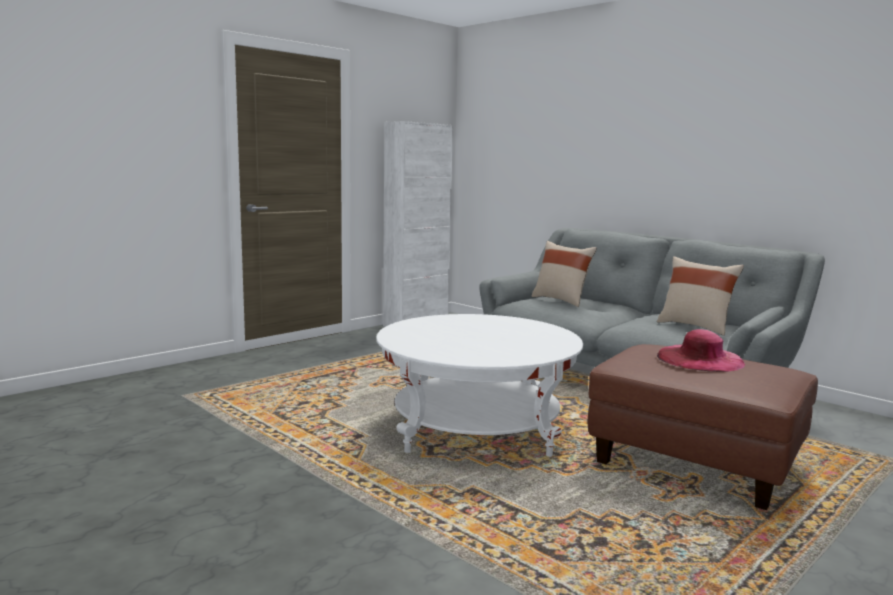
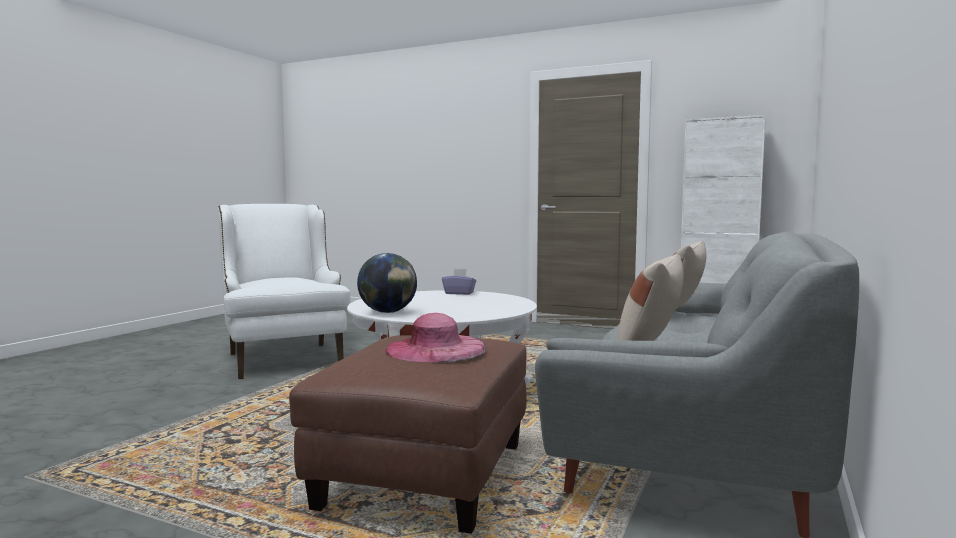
camera: 70 degrees right, 5 degrees down
(215, 498) = (282, 356): none -> white armchair
(418, 325) = (459, 293): none -> purple tissue box
(522, 355) = (387, 312): none -> globe

